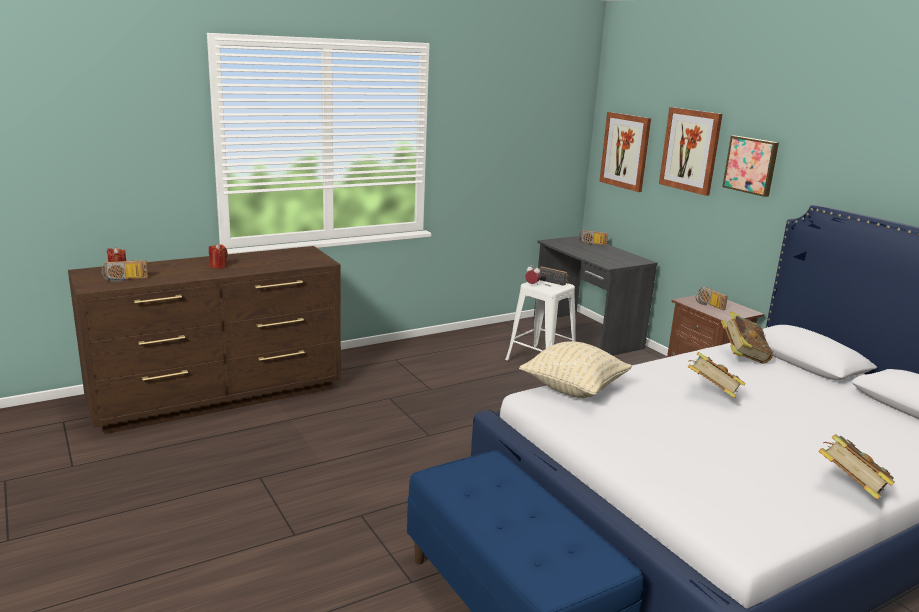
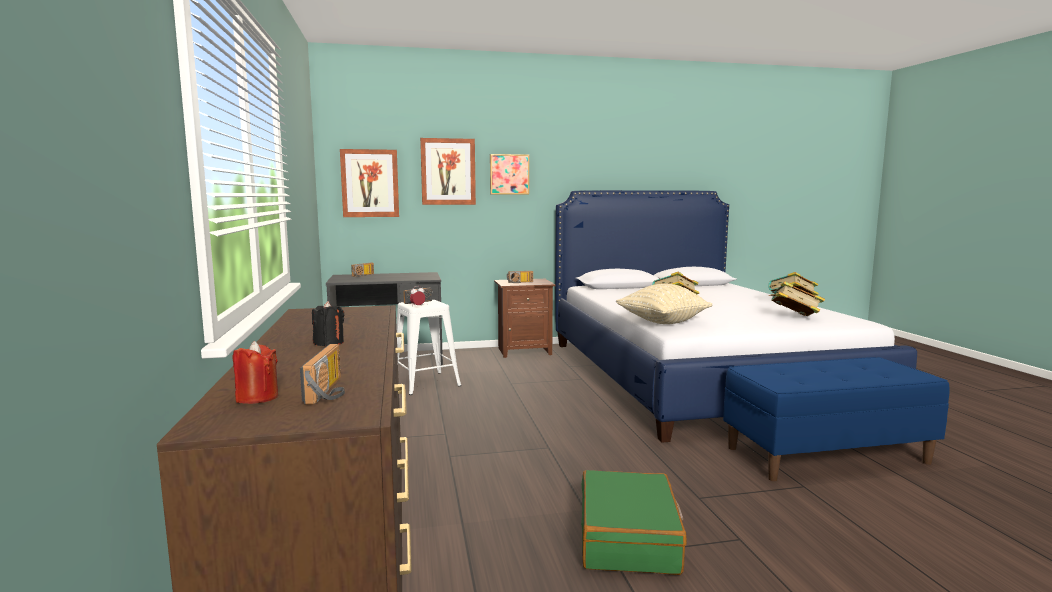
camera: 70 degrees left, 10 degrees down
(218, 266) = (328, 343): red candle -> black candle
(284, 483) = (629, 538): none -> green suitcase
(743, 357) = (610, 292): book -> book (794, 317)

